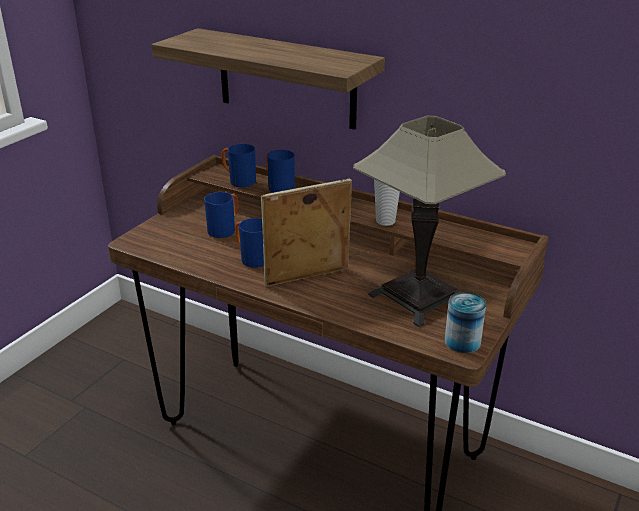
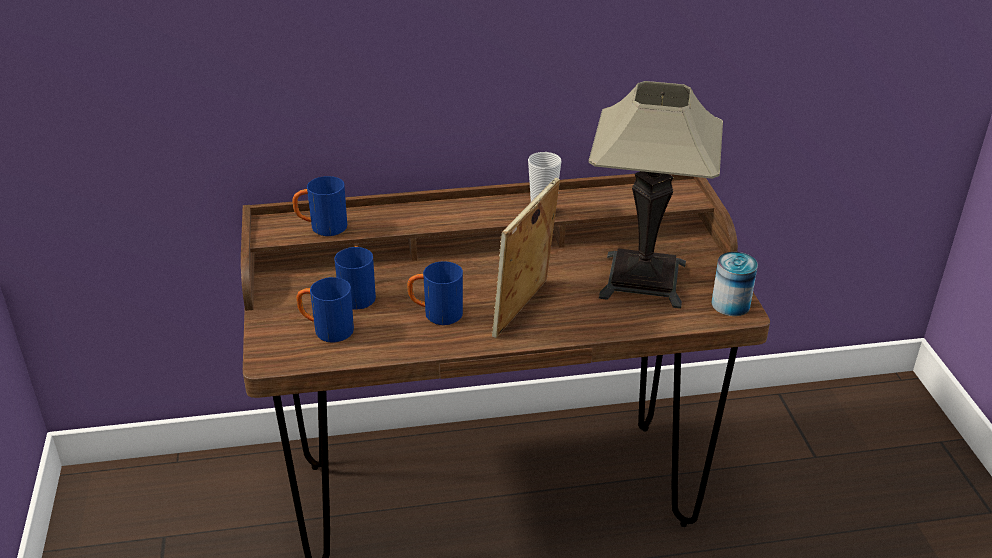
camera: 40 degrees left, 5 degrees up
(278, 187) = (377, 217): blue mug -> blue mug (326, 330)
(286, 79) = (349, 77): shelf -> none

